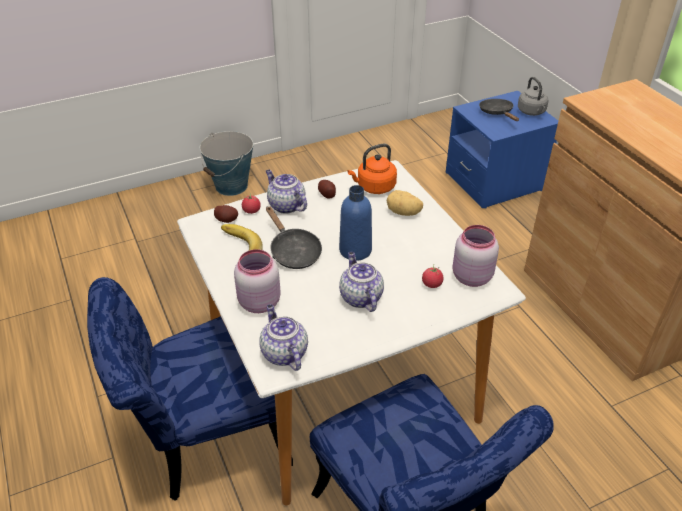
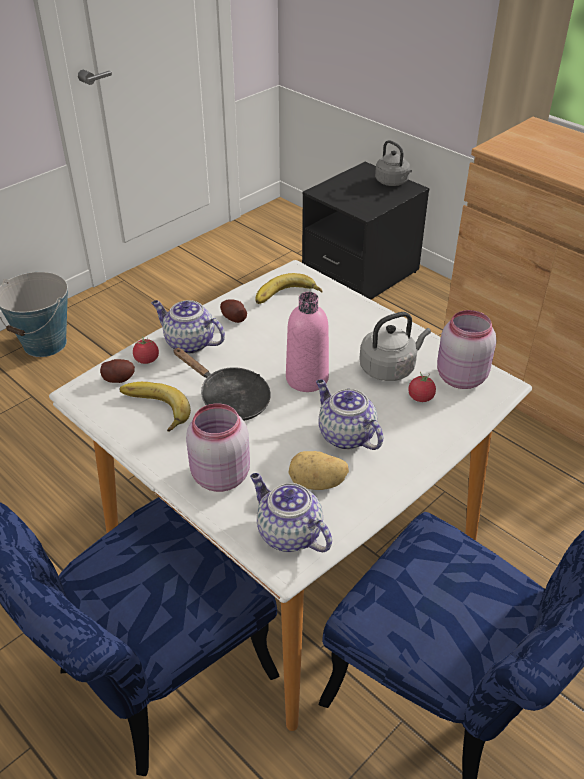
camera: 20 degrees left, 0 degrees up
(355, 250) = (307, 379): blue bottle -> pink bottle
(374, 187) = (287, 297): orange kettle -> banana
(403, 213) = (339, 320): potato -> potato (317, 483)
(421, 257) = (389, 368): none -> grey kettle
(494, 181) = (360, 272): blue nightstand -> black nightstand
(497, 113) = (356, 190): black frying pan -> none

